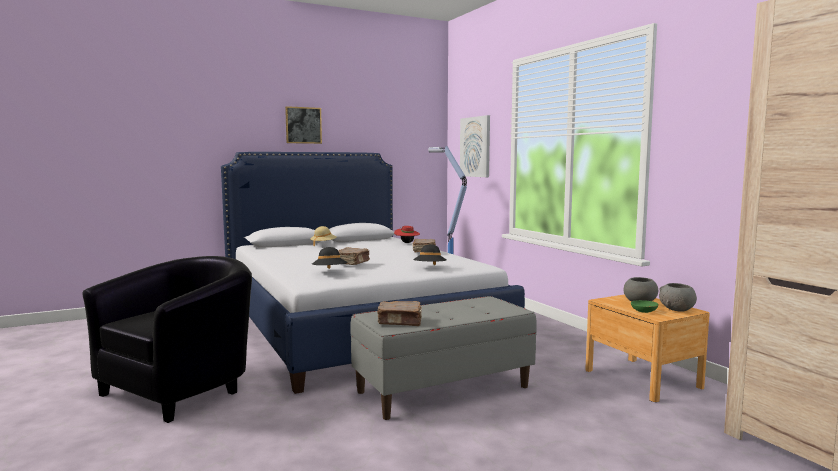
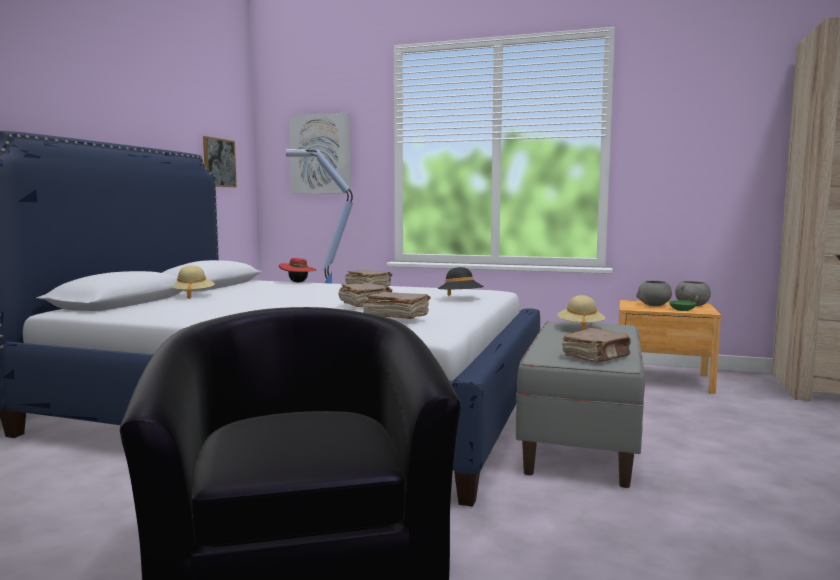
camera: 45 degrees left, 0 degrees up
(303, 125) = (92, 96): picture -> picture (219, 162)
(330, 272) = (396, 317): black hat -> brown book
(485, 304) = (580, 327): none -> beige hat

